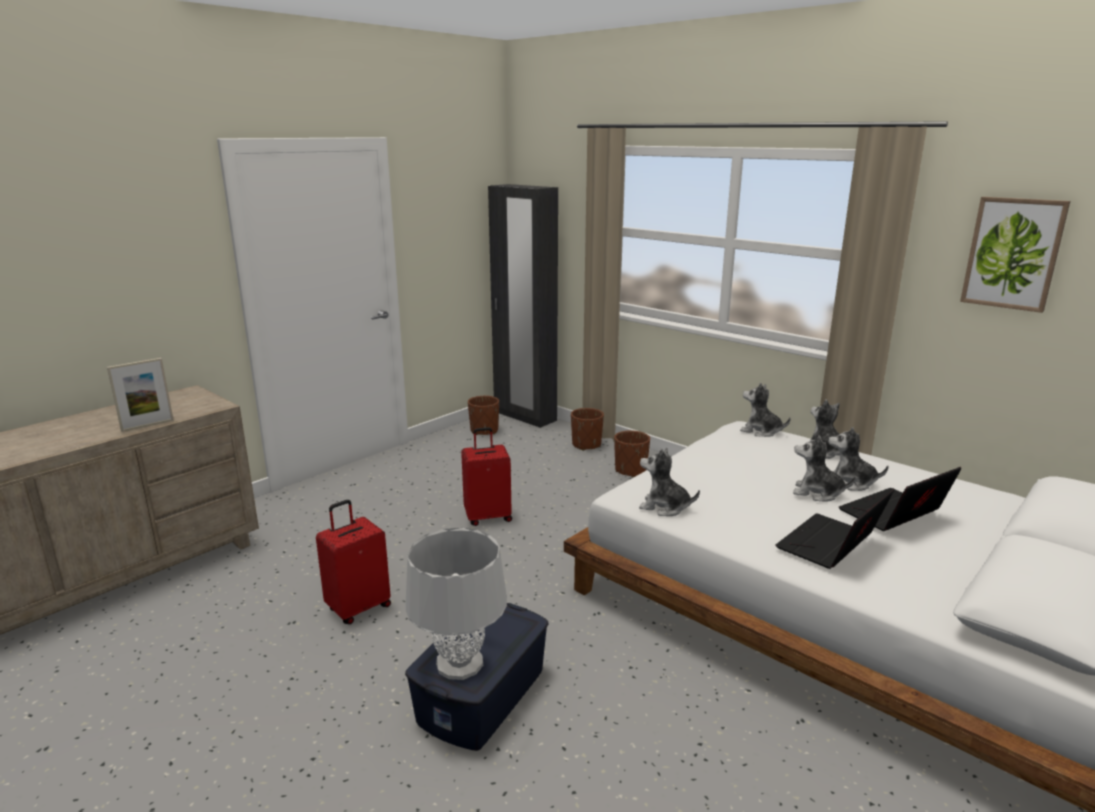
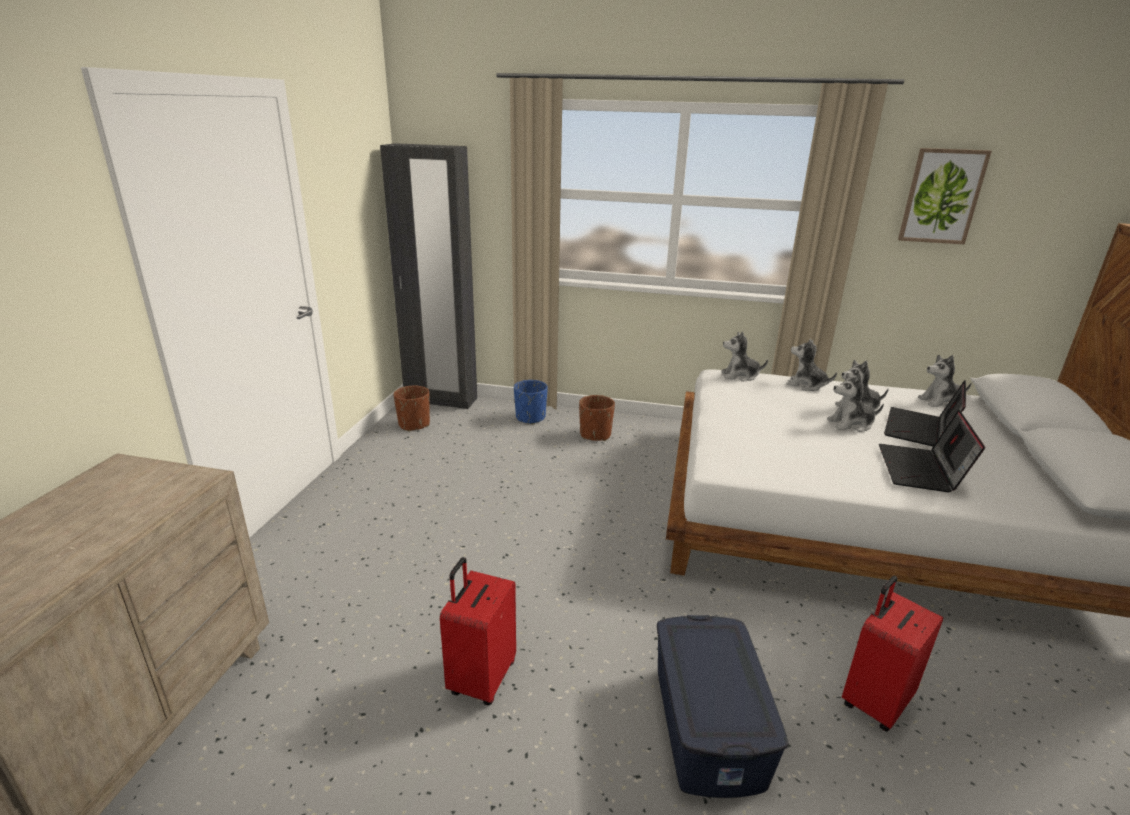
camera: 30 degrees left, 5 degrees up
(147, 425) = (118, 539): picture frame -> none
(459, 664) = (723, 708): grey table lamp -> none
(488, 517) = (513, 520): red suitcase -> red suitcase (874, 701)
(586, 445) = (530, 417): brown planter -> blue planter
(664, 507) = (765, 470): plush toy -> plush toy (941, 402)

